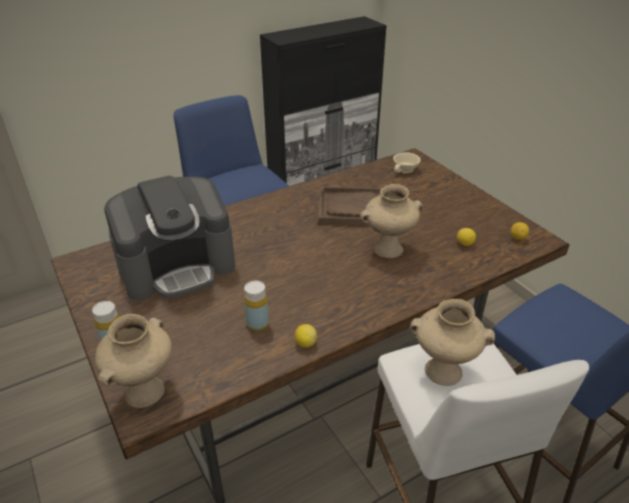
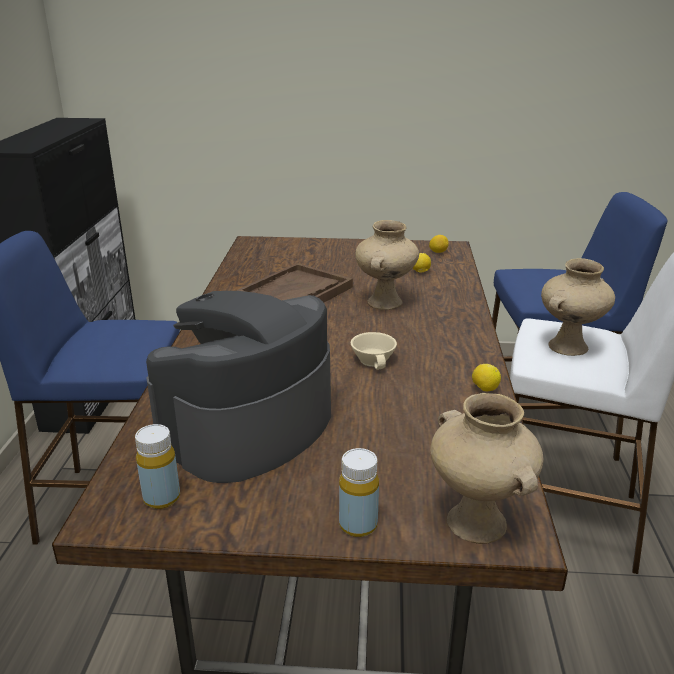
camera: 55 degrees left, 10 degrees down
(177, 266) = (247, 427): coffee machine -> coffee machine turned 150 degrees counterclockwise
(257, 323) = (424, 406): yellow bottle -> yellow bottle (162, 498)
(406, 169) = (268, 251): beige cup -> beige cup (375, 360)

